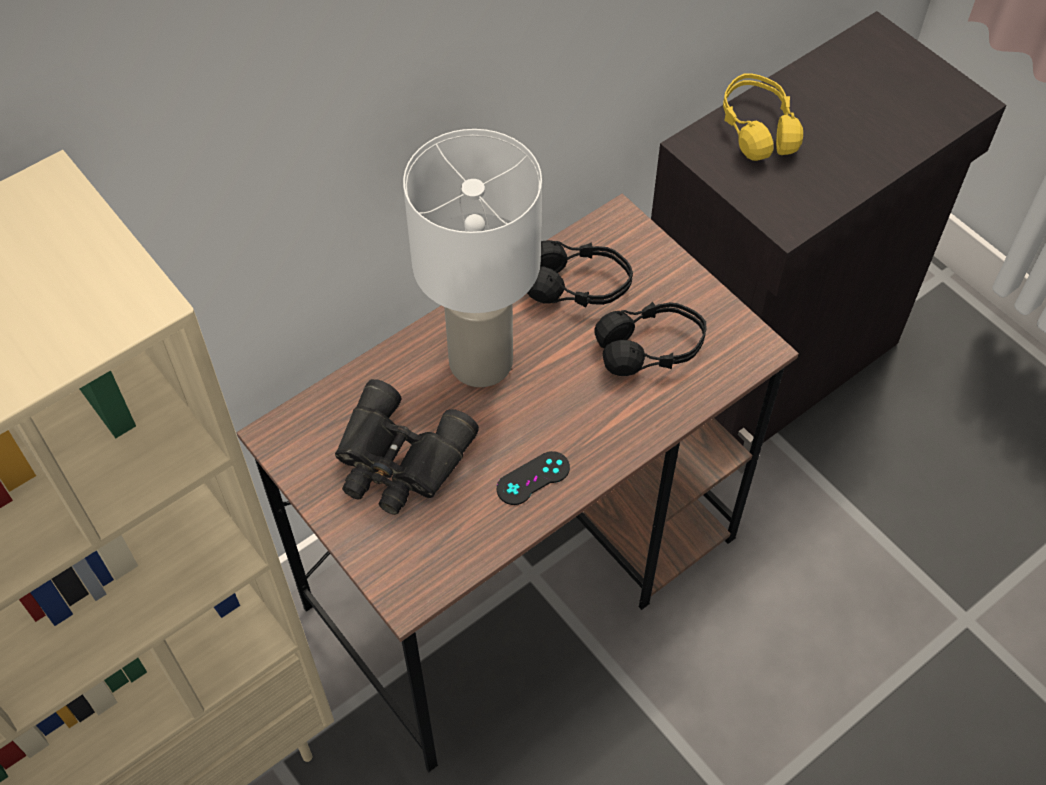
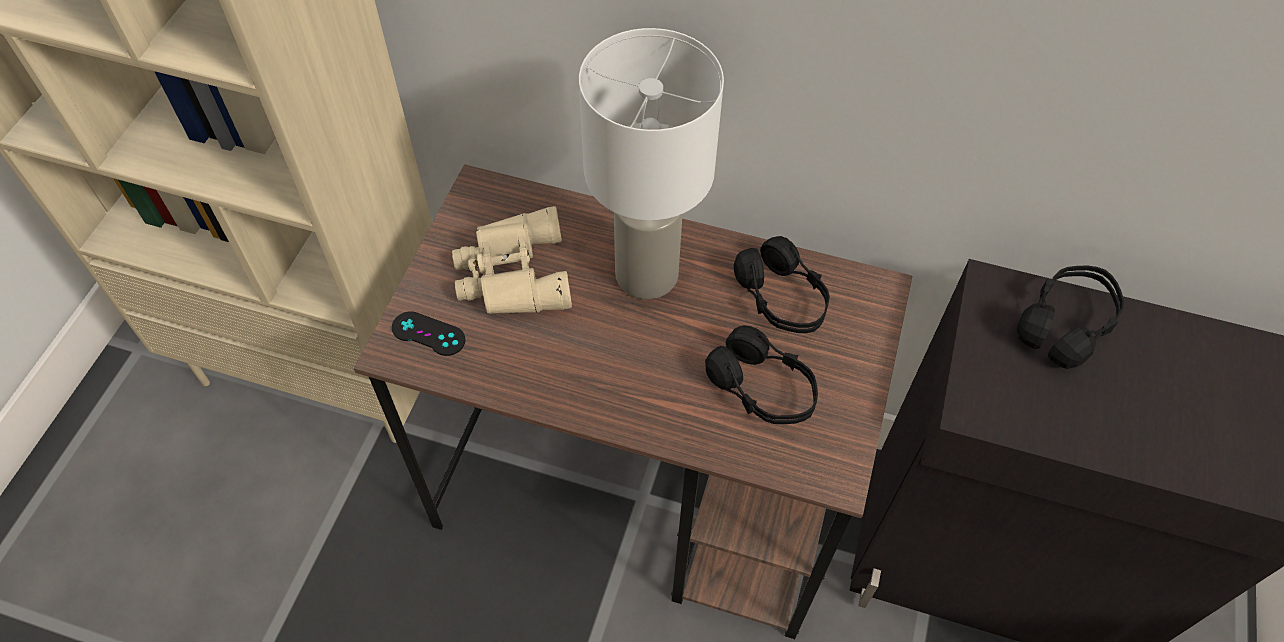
camera: 55 degrees right, 0 degrees up
(398, 461) = (511, 275): black binoculars -> beige binoculars
(533, 478) = (561, 375): black game controller -> black game controller (428, 334)
(757, 129) = (1065, 324): yellow headphones -> black headphones

